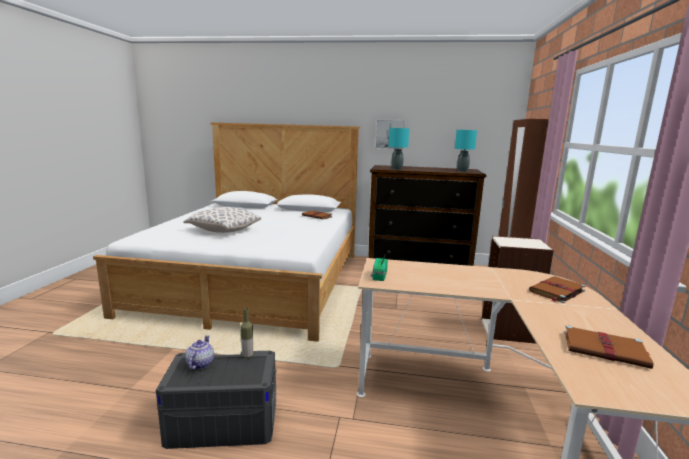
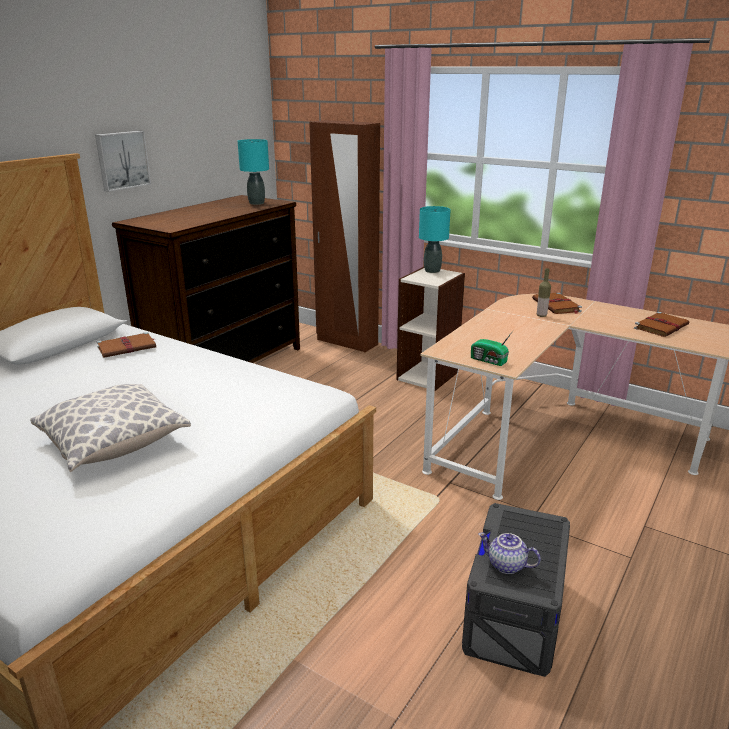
camera: 65 degrees left, 10 degrees up
(247, 356) = (498, 524): bottle -> bottle (541, 315)
(397, 169) = (194, 222): turquoise table lamp -> turquoise table lamp (432, 271)

